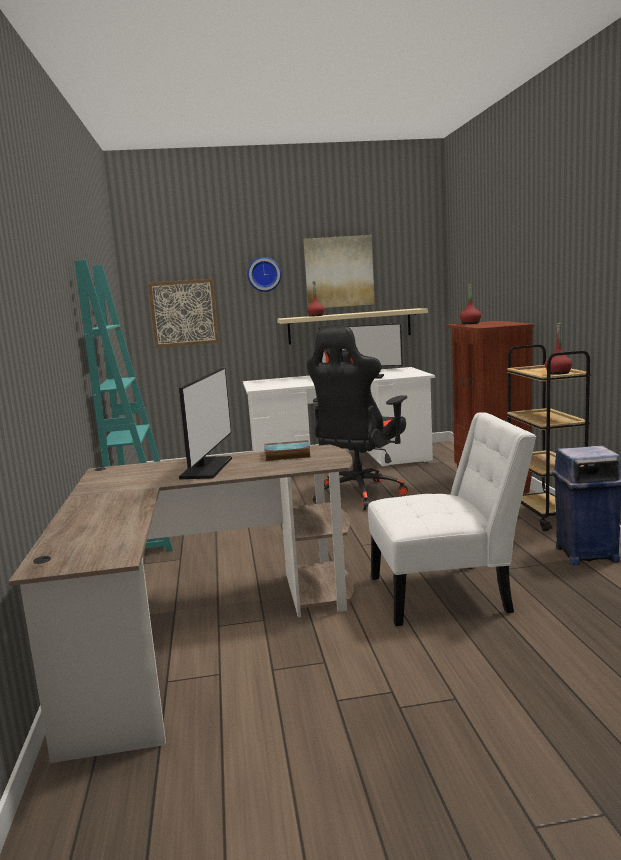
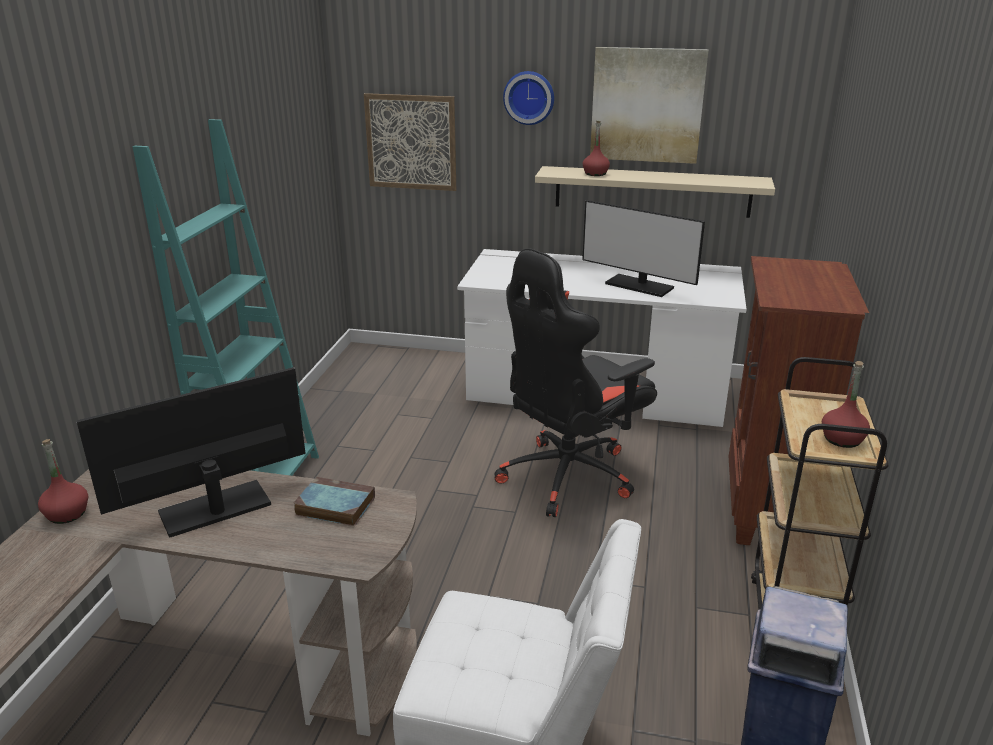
camera: 20 degrees right, 15 degrees up
(206, 468) = (215, 509): monitor -> monitor turned 150 degrees counterclockwise
(470, 323) = (786, 266): red bottle -> red bottle (67, 514)

